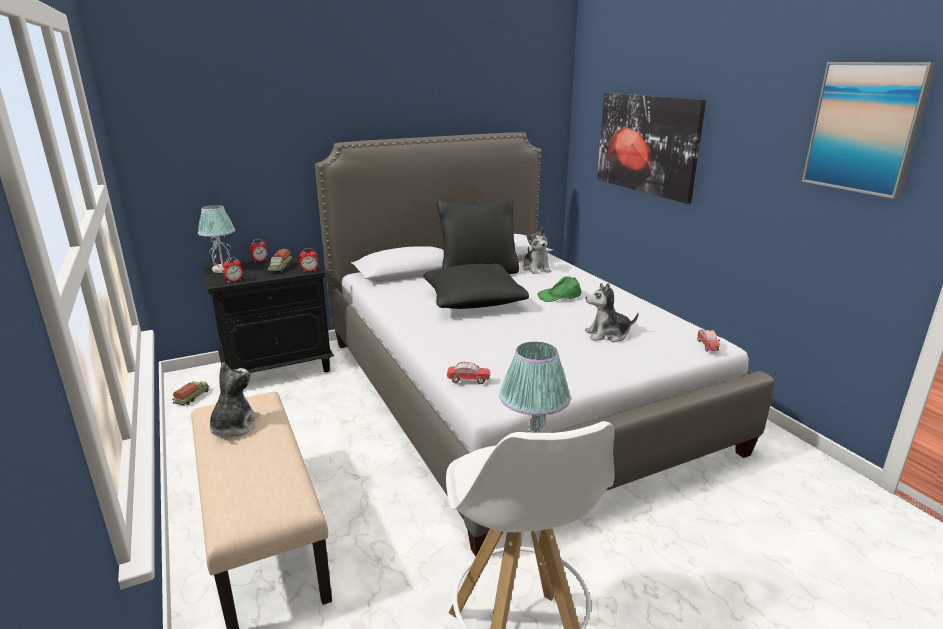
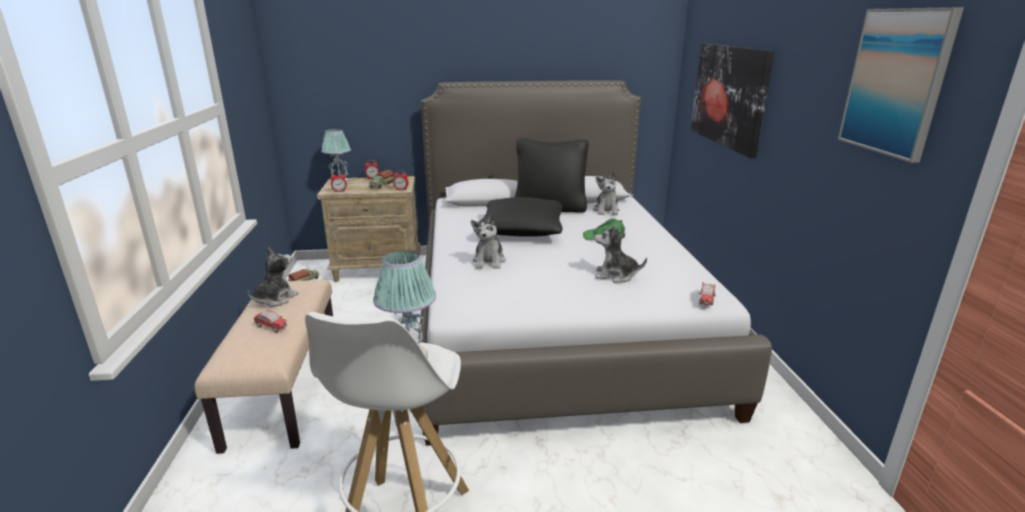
camera: 20 degrees right, 0 degrees up
(278, 368) = (378, 269): black nightstand -> beige nightstand
(468, 380) = (452, 292): toy car -> toy car (271, 327)
(472, 339) = (489, 261): none -> plush toy

